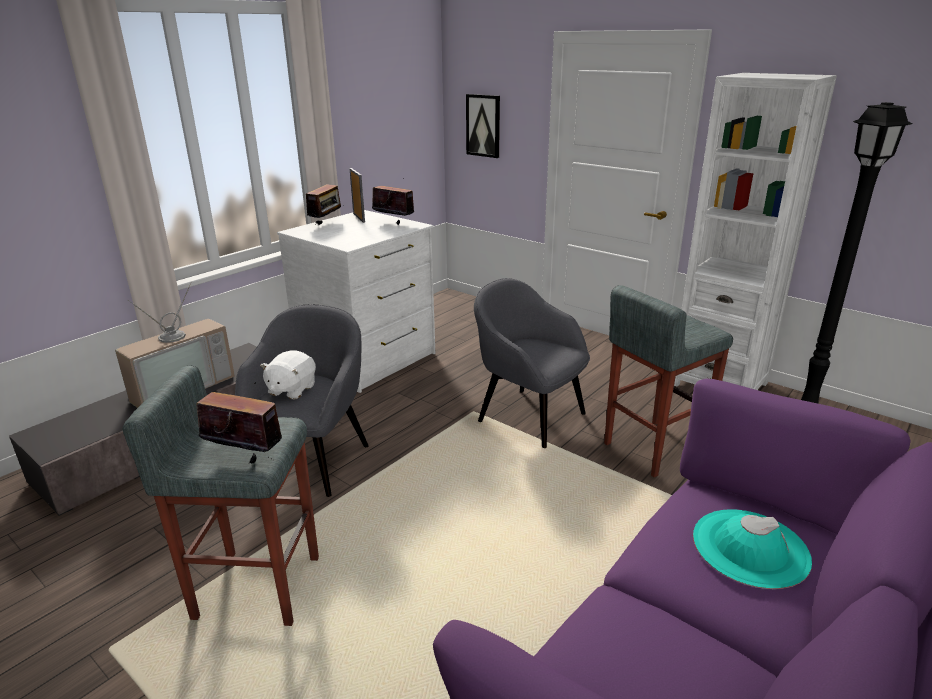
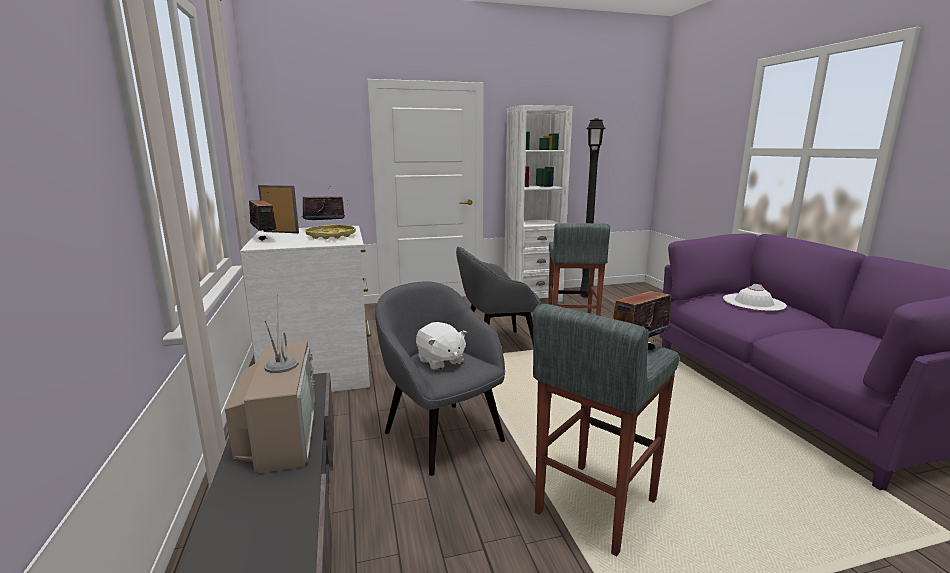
camera: 55 degrees left, 10 degrees down
(365, 234) = (331, 236): none -> yellow tray
(483, 125) = (302, 155): picture -> none
(750, 548) = (753, 302): turquoise hat -> white hat

